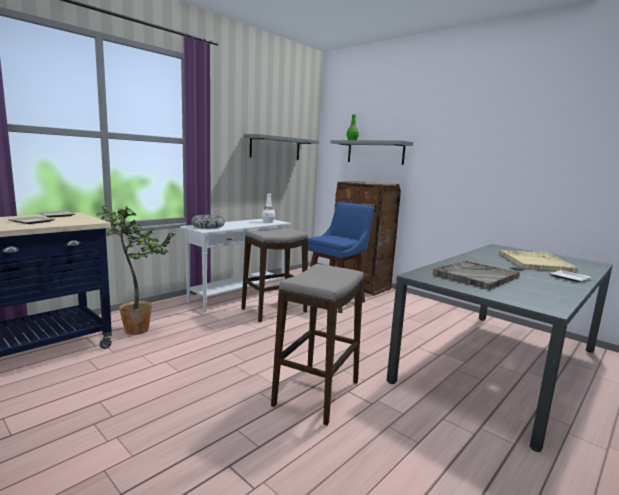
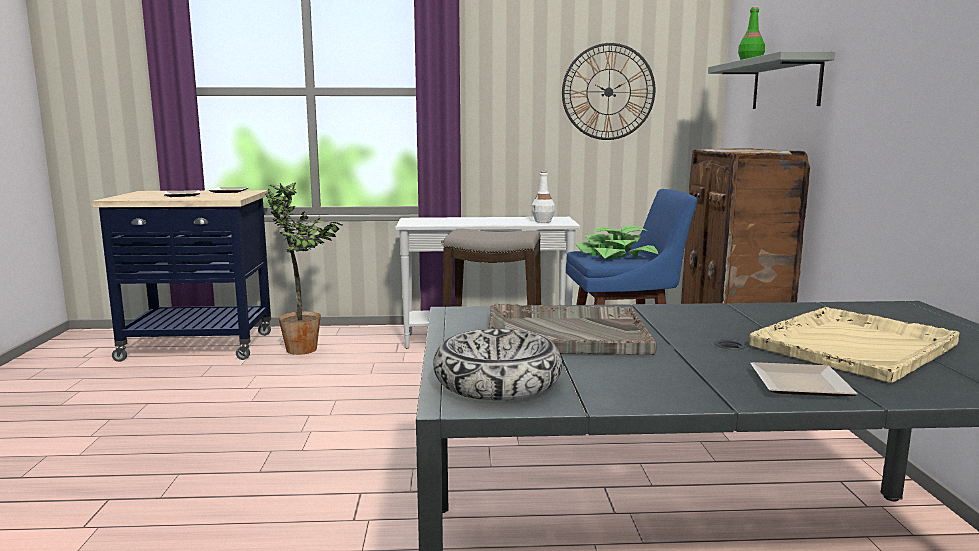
camera: 45 degrees right, 0 degrees up
(208, 226) = (429, 220): bowl -> bowl (497, 382)
(275, 148) = (608, 92): grey shelf -> wall clock
(316, 394) = (319, 478): stool -> none
(336, 238) = (614, 256): none -> potted plant

